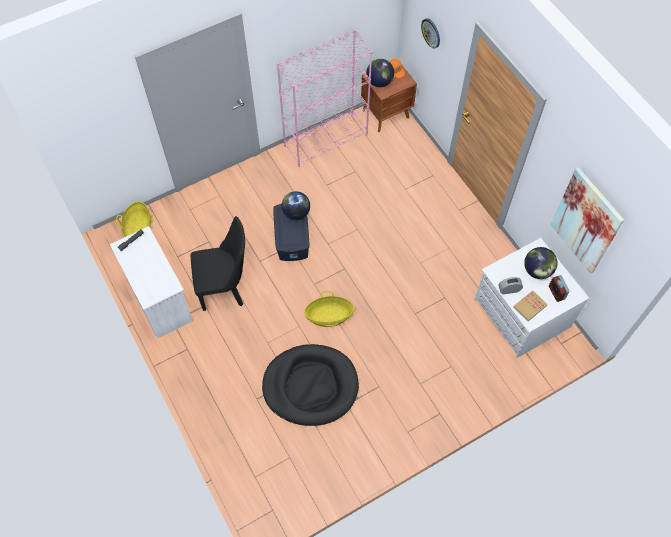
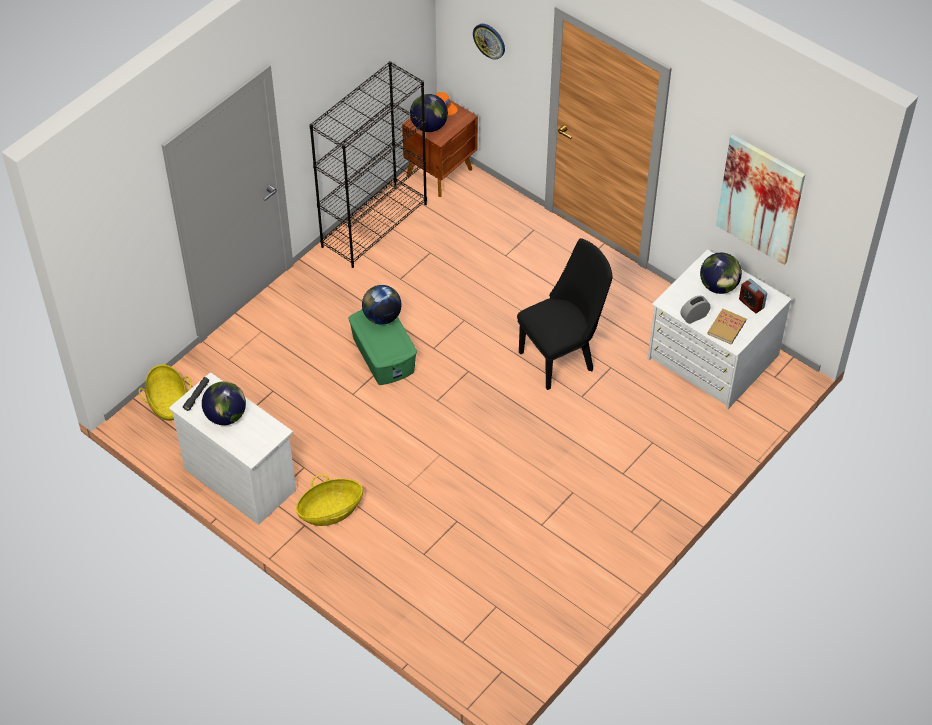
camera: 20 degrees left, 10 degrees down
(144, 263) = (226, 416): none -> globe
(225, 288) = (322, 439): black chair -> black chair (561, 357)
(292, 238) = (384, 355): blue storage box -> green storage box
(310, 386) = (486, 518): black dog bed -> none
(326, 139) = (374, 224): pink bookcase -> black bookcase
(329, 316) = (473, 431): basket -> basket (330, 511)

